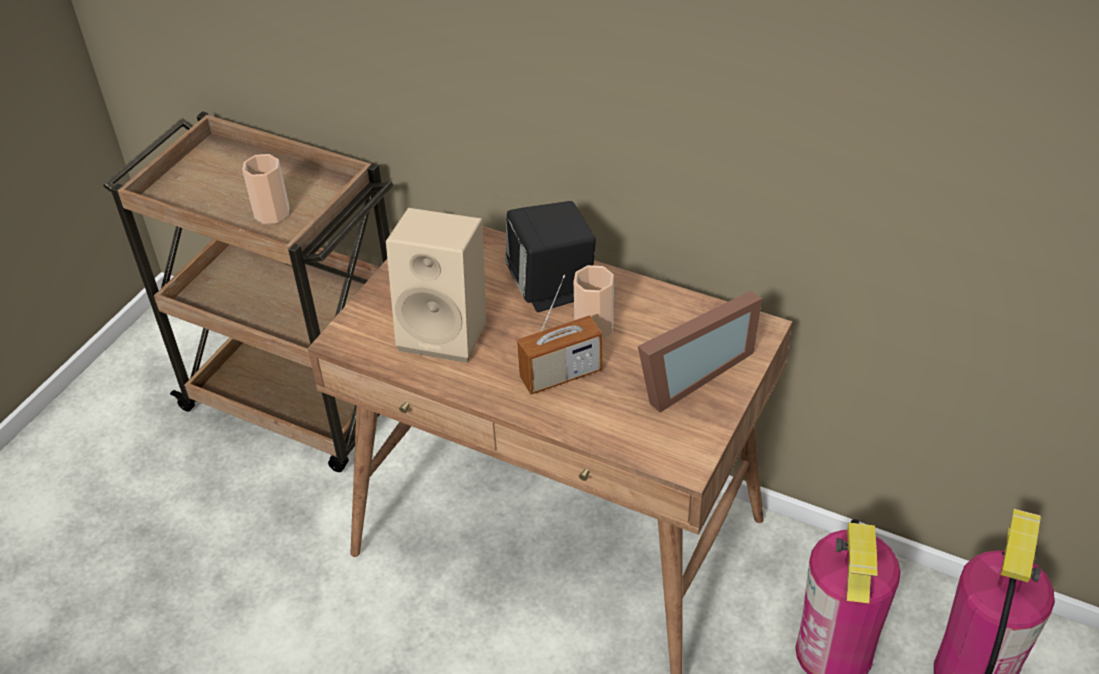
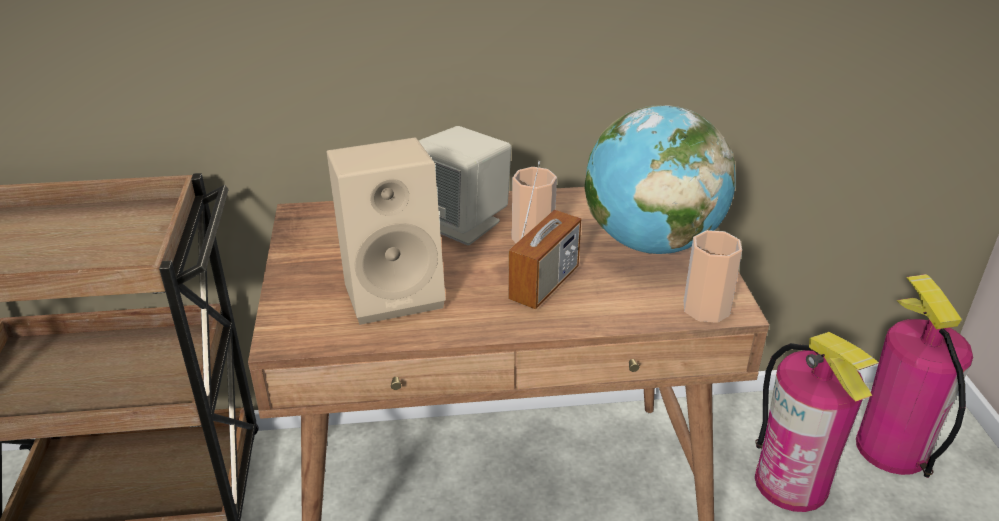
camera: 35 degrees left, 10 degrees down
(272, 213) = (98, 253): cup -> cup (706, 308)
(551, 288) = (462, 223): black speaker -> beige speaker
(687, 373) = (651, 243): picture frame -> globe

